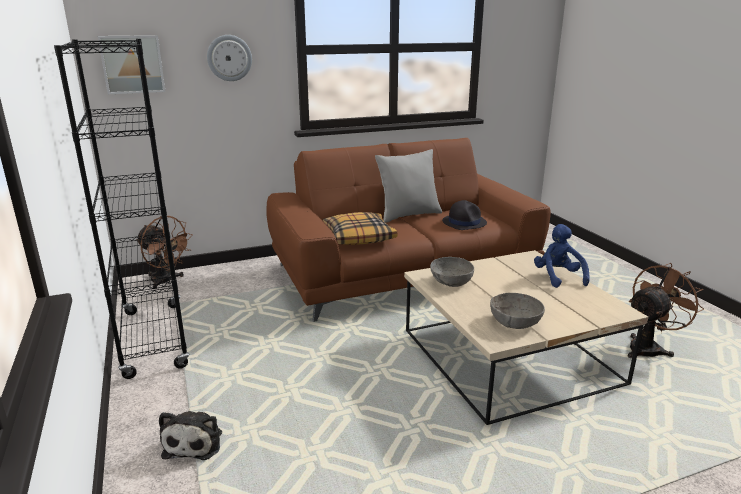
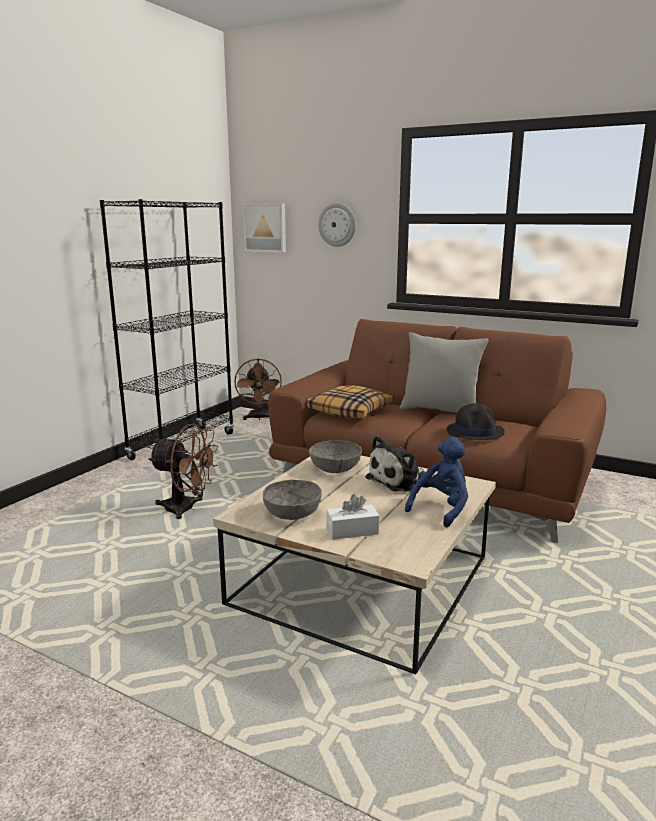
camera: 50 degrees right, 5 degrees down
(195, 442) = (85, 504): plush toy -> plush toy (399, 480)
(564, 313) = (352, 531): none -> white tissue box
(649, 348) = (535, 670): brown fan -> brown fan (187, 509)

